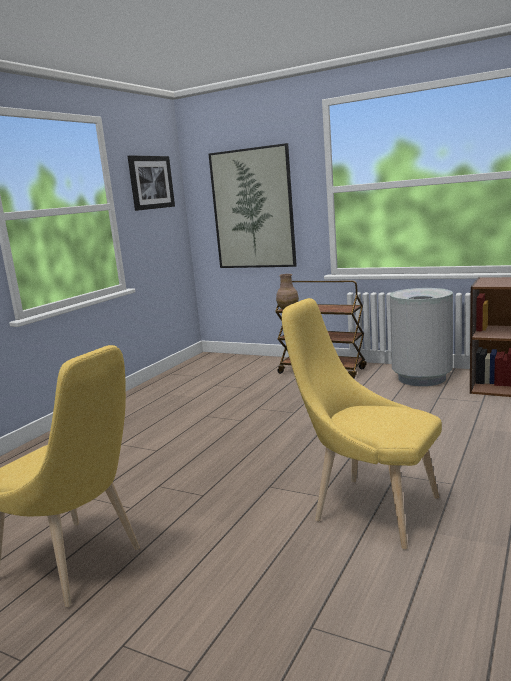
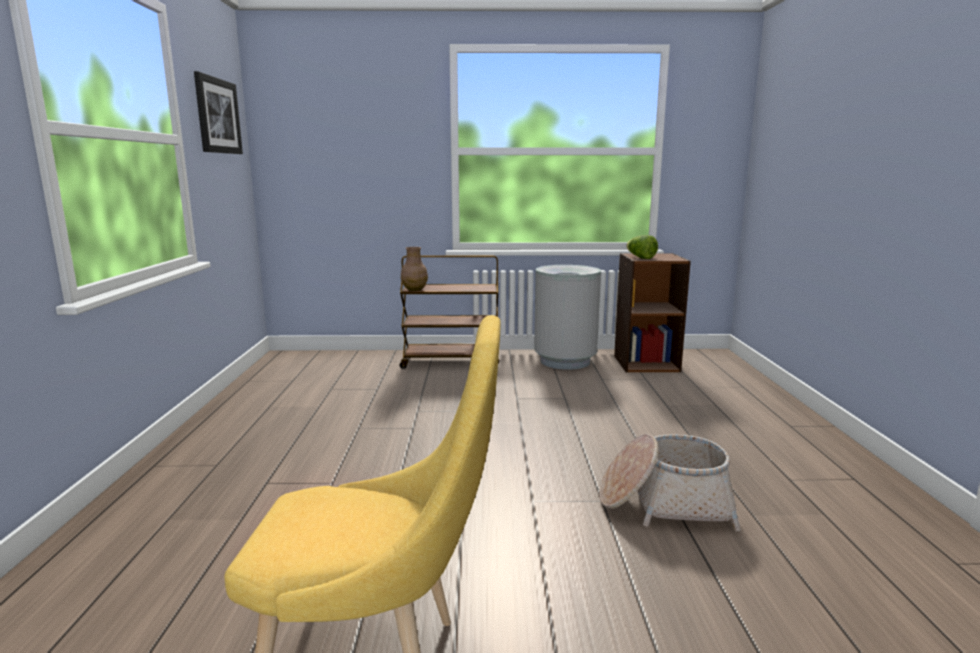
camera: 30 degrees left, 0 degrees up
(253, 209) = (352, 167): picture -> none
(368, 508) = (664, 503): yellow chair -> basket
(486, 283) = (640, 258): none -> lettuce

